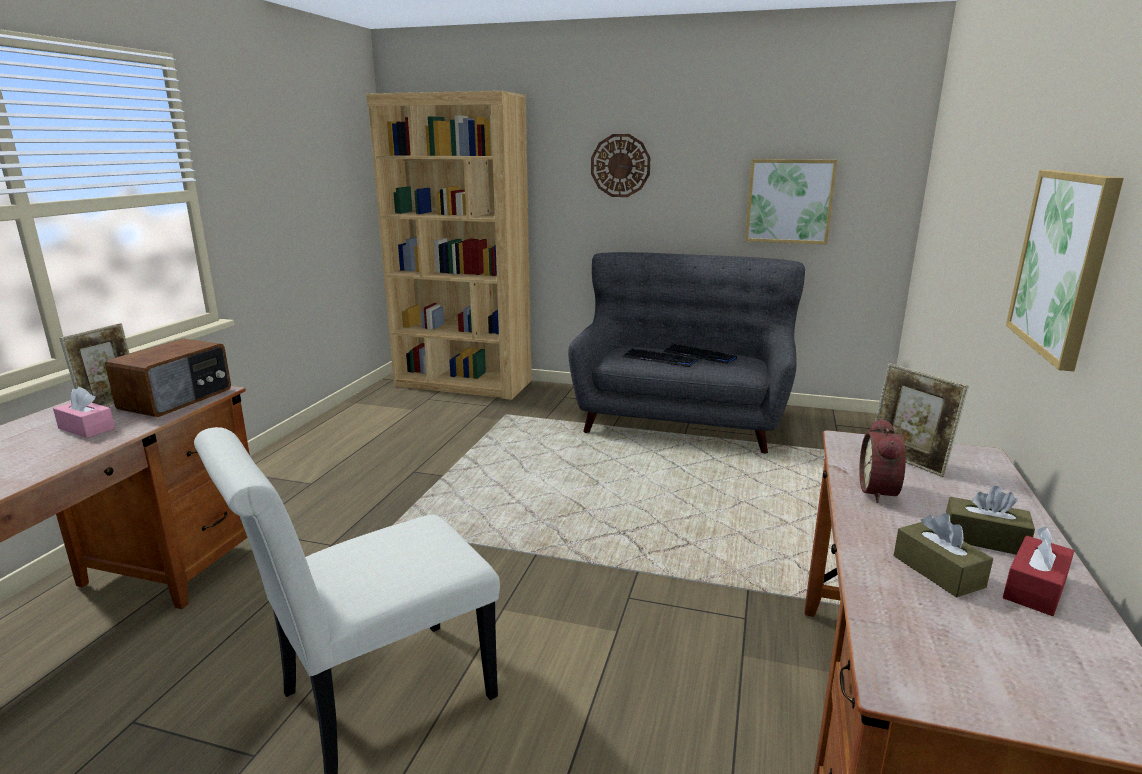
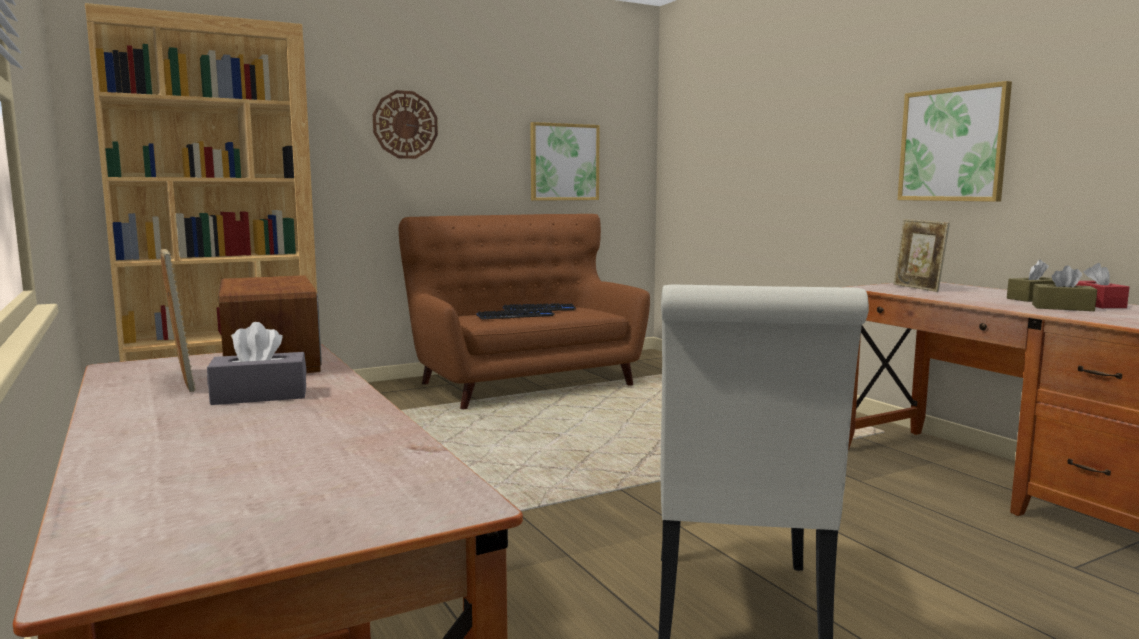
camera: 45 degrees left, 10 degrees down
(86, 428) = (260, 396): pink tissue box -> grey tissue box
(681, 420) = (524, 383): grey sofa -> brown sofa
(881, 491) = (951, 296): alarm clock -> none
(907, 462) = (917, 288): picture frame -> picture frame turned 60 degrees clockwise

